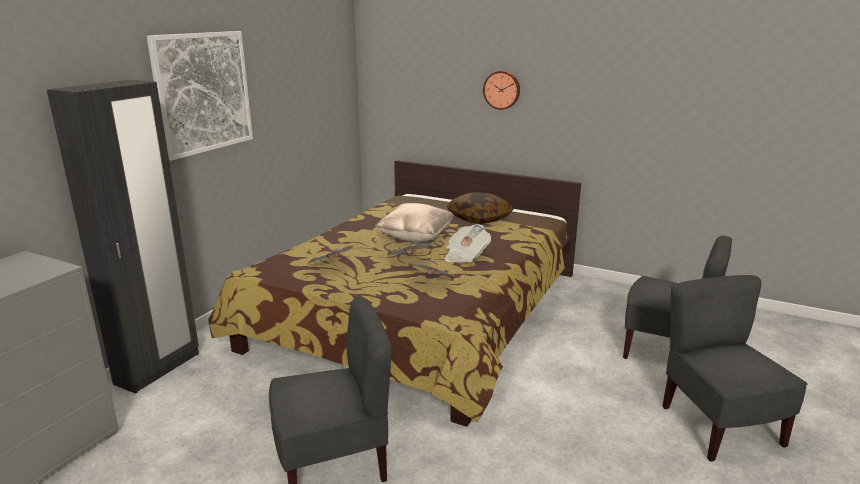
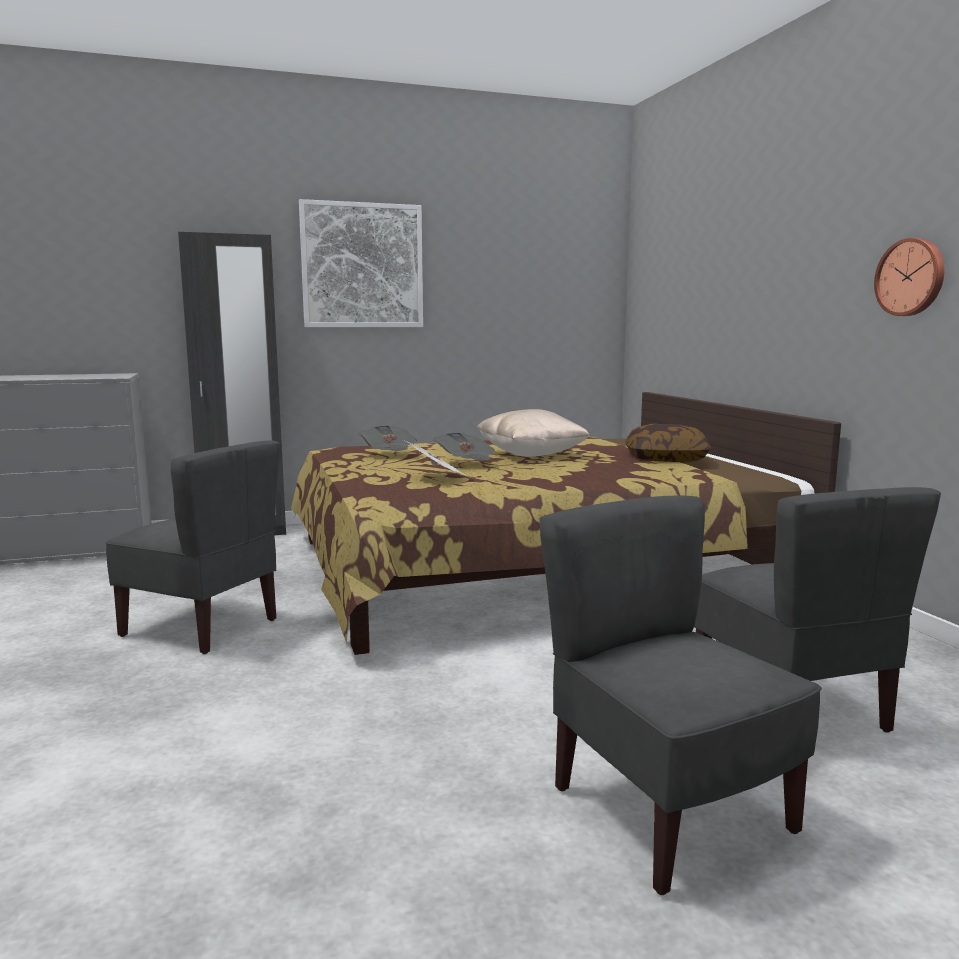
camera: 45 degrees right, 10 degrees down
(465, 256) = (537, 472): newspaper -> none
(502, 90) = (756, 276): wall clock -> wall clock (911, 277)
(718, 426) = (667, 811): grey chair -> grey chair turned 60 degrees counterclockwise

